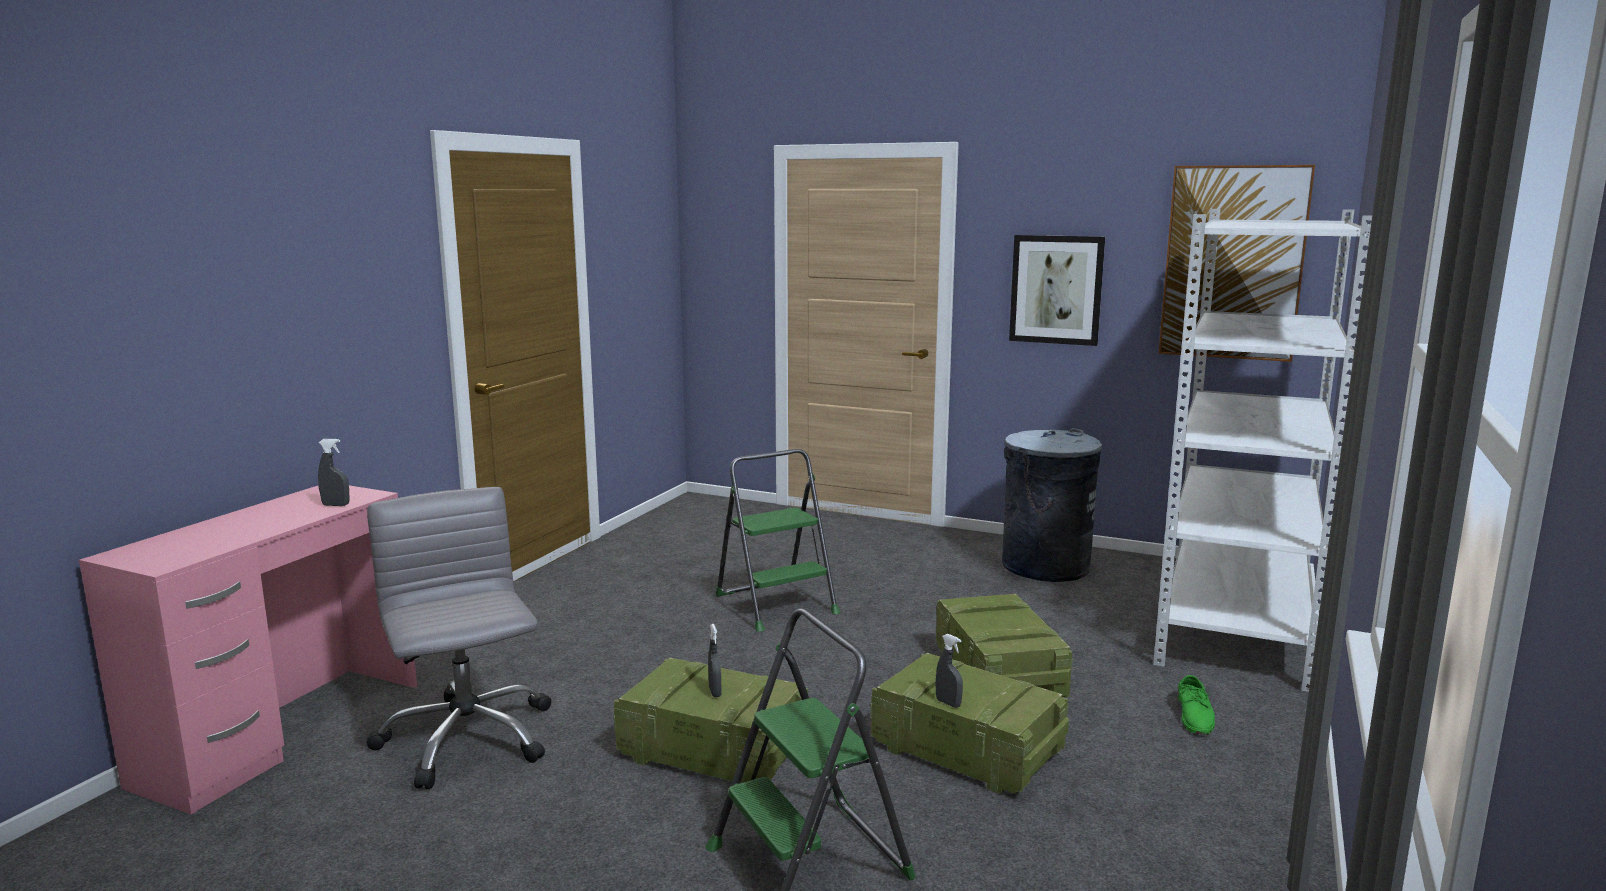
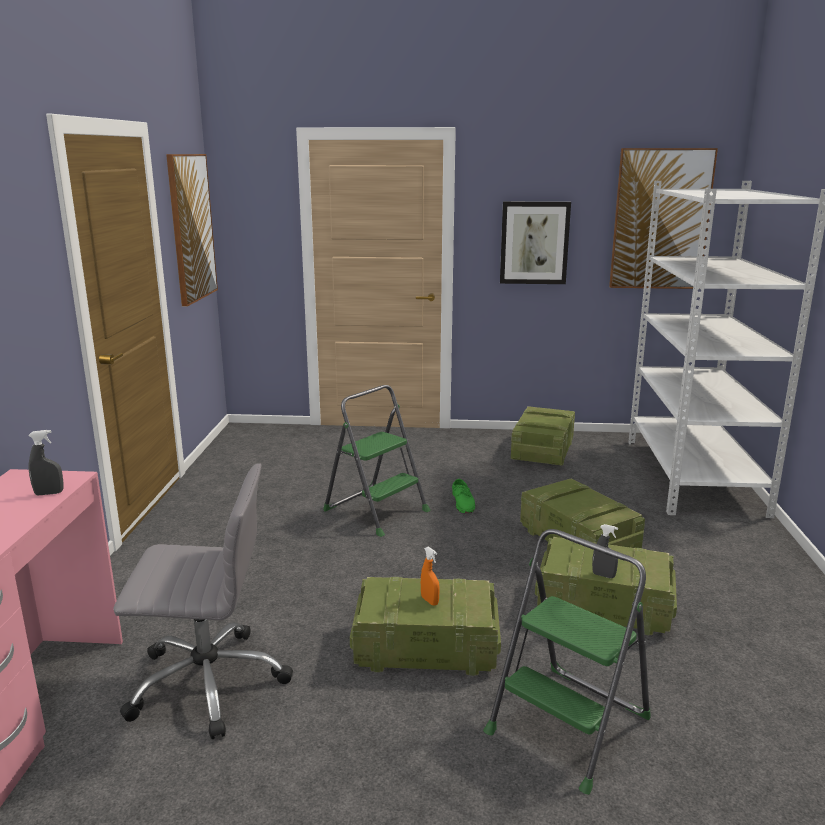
camera: 20 degrees left, 5 degrees up
(466, 738) = (209, 682): grey office chair -> grey office chair turned 135 degrees clockwise
(643, 258) = (191, 228): none -> picture
(715, 692) = (429, 601): grey spray bottle -> orange spray bottle
(1044, 566) = (542, 450): grey trash can -> crate
(1195, 715) = (721, 548): green shoe -> green shoe (463, 502)

